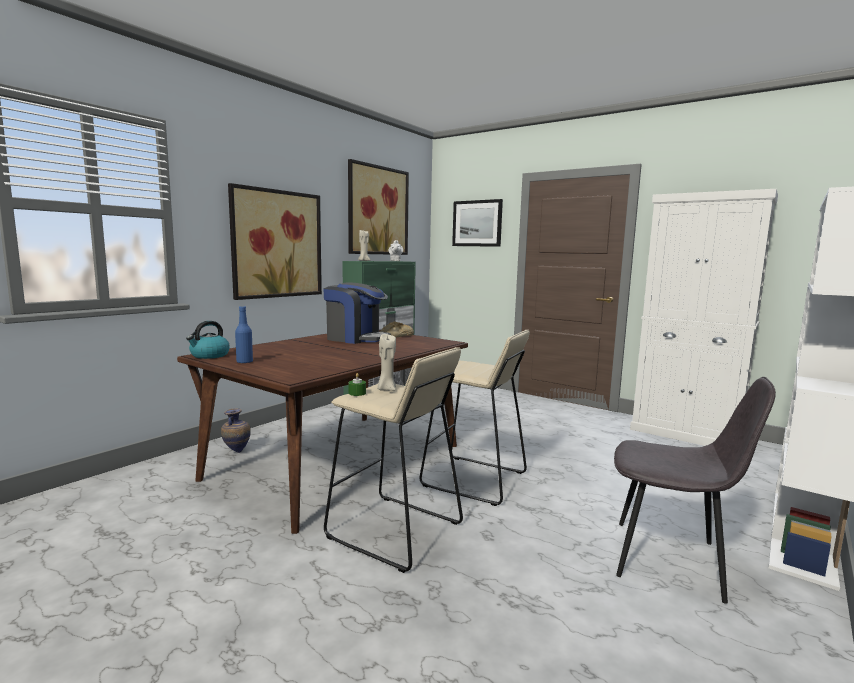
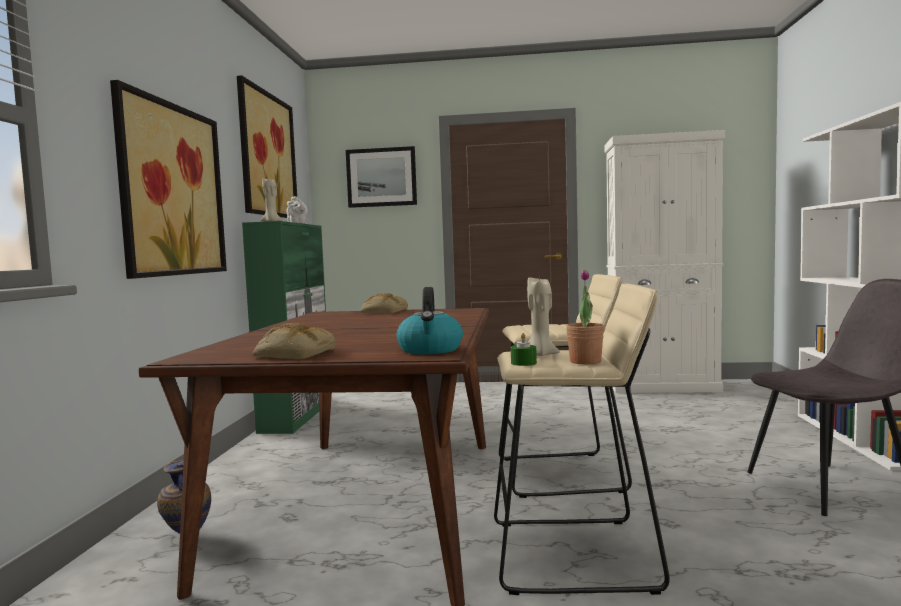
camera: 30 degrees left, 5 degrees down
(209, 355) = (202, 357): kettle -> kettle (430, 350)
(244, 362) = (293, 354): blue bottle -> bread
(356, 338) = (348, 319): coffee machine -> none
(391, 401) = (585, 361): none -> potted plant

